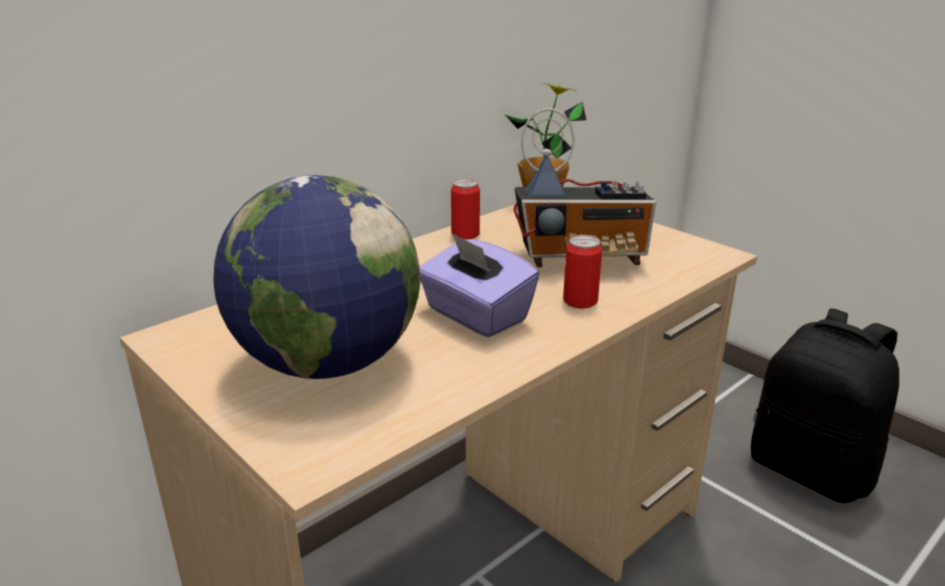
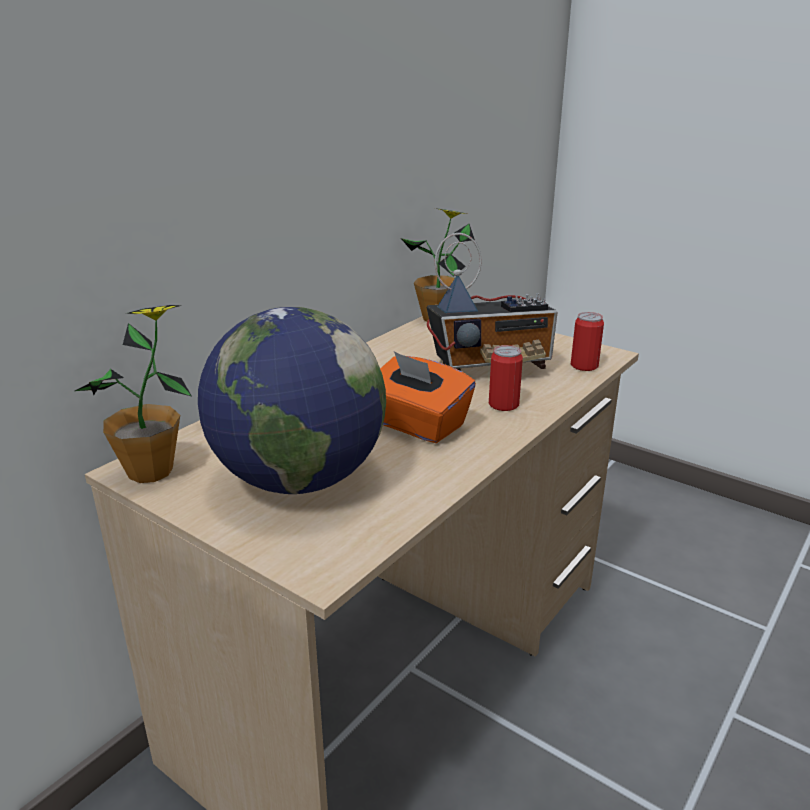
camera: 10 degrees left, 0 degrees up
(183, 340) = (151, 471): none -> potted plant
(465, 234) = (378, 351): can -> can (584, 366)
(475, 315) = (416, 425): purple tissue box -> orange tissue box
(811, 470) = (679, 539): black backpack -> none

